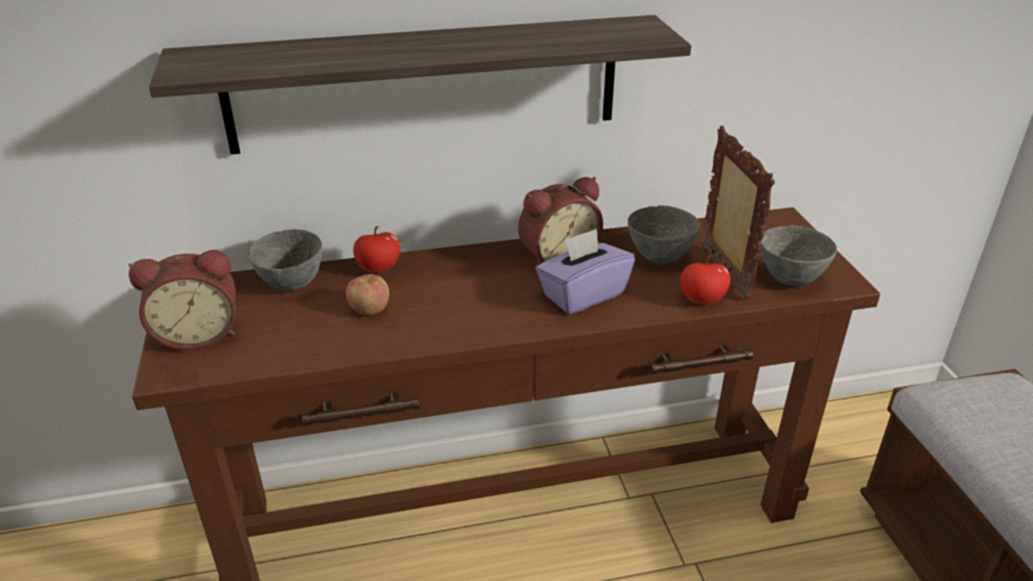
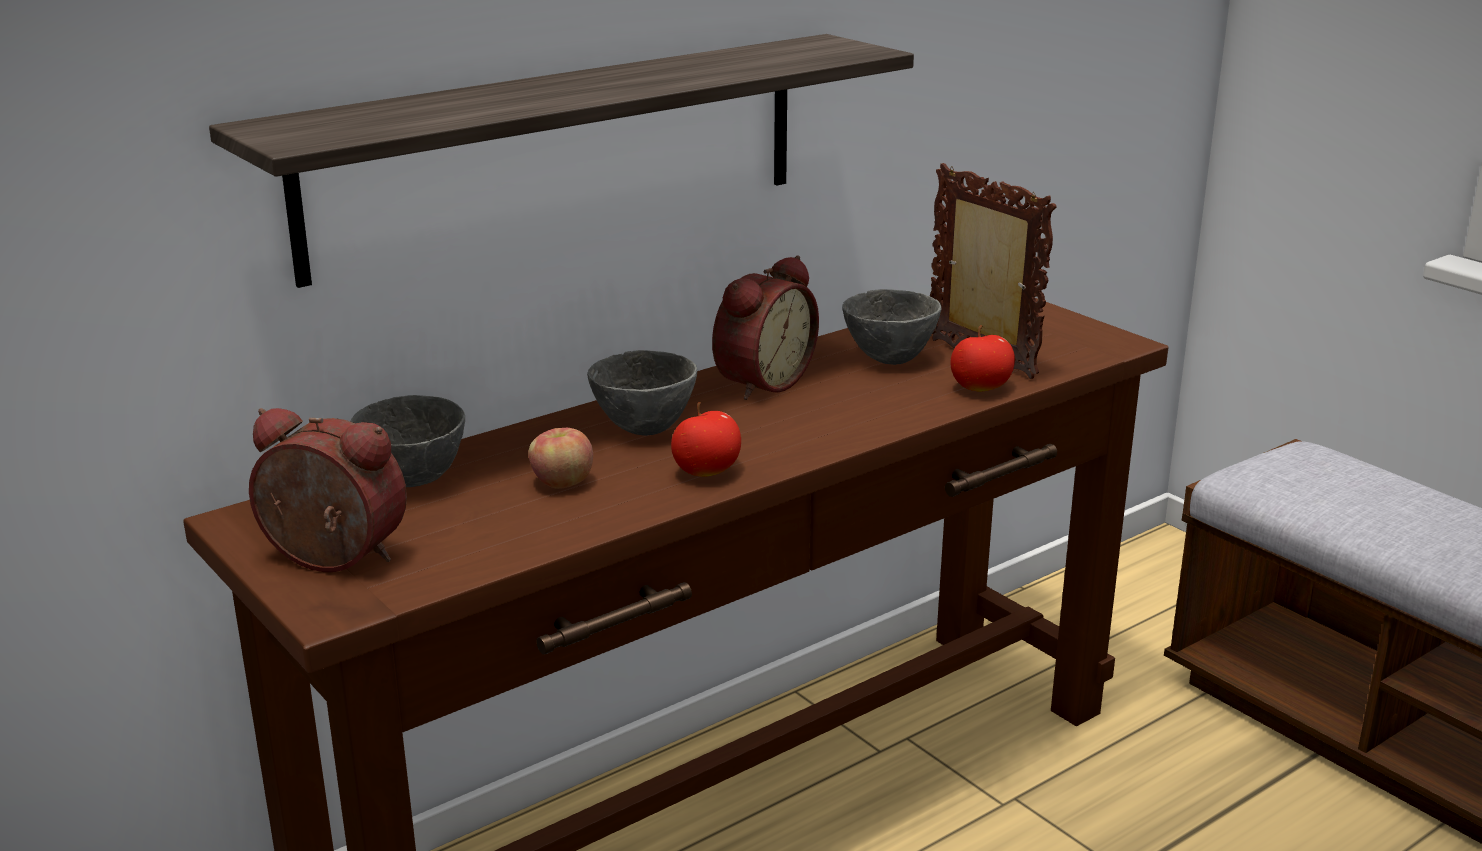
camera: 25 degrees left, 10 degrees down
(198, 334) = (330, 560): alarm clock -> alarm clock turned 120 degrees counterclockwise
(378, 269) = (525, 440): apple -> apple (707, 472)
(583, 294) = (832, 412): purple tissue box -> none
(790, 280) = (1062, 352): grey bowl -> grey bowl (645, 429)

